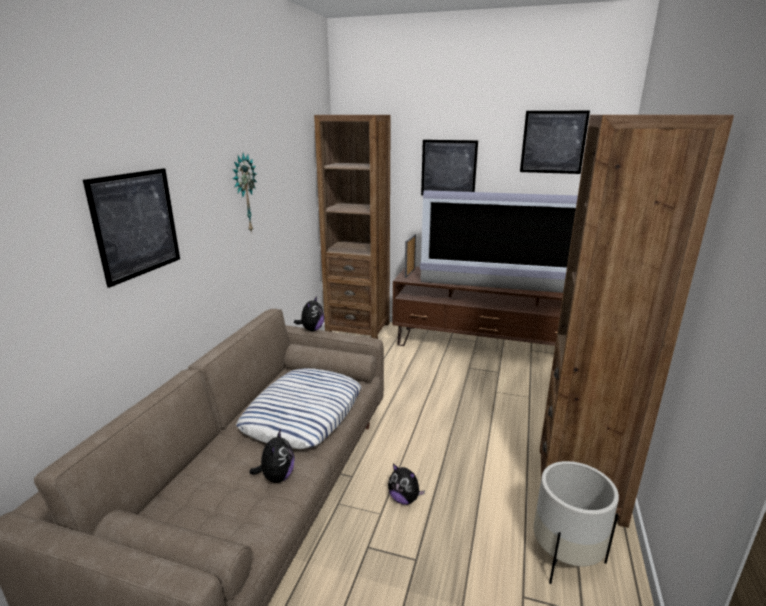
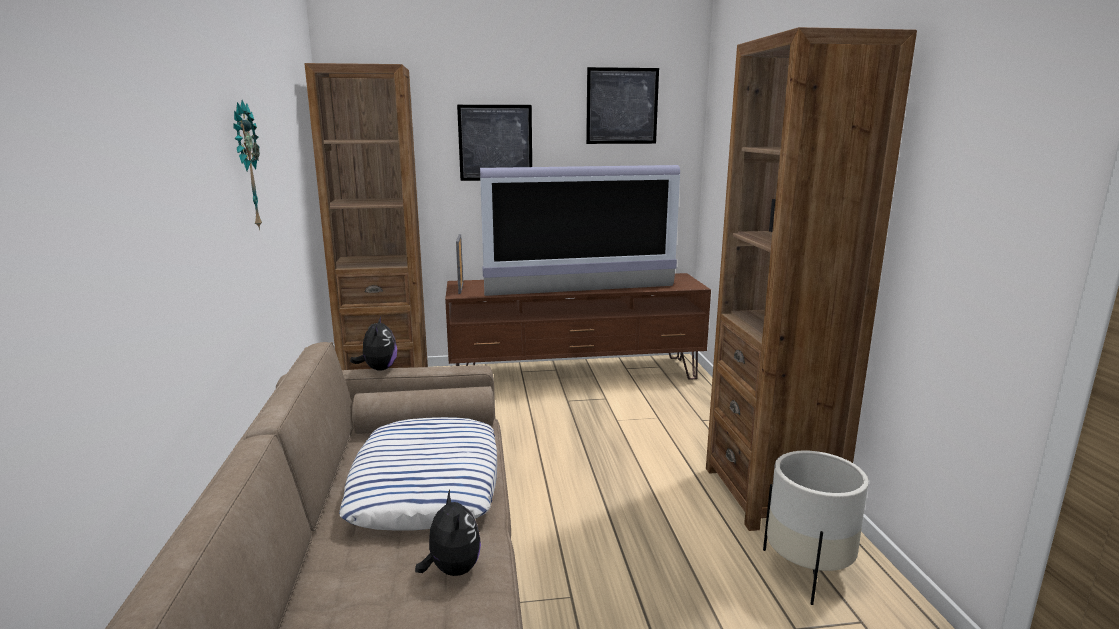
camera: 25 degrees left, 5 degrees down
(136, 224) = (132, 192): picture -> none
(404, 499) = (589, 569): plush toy -> none

